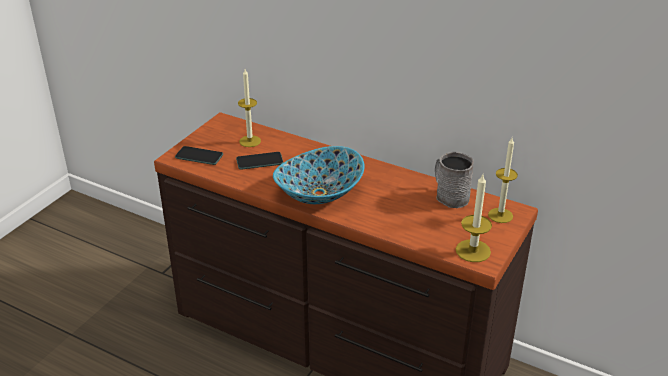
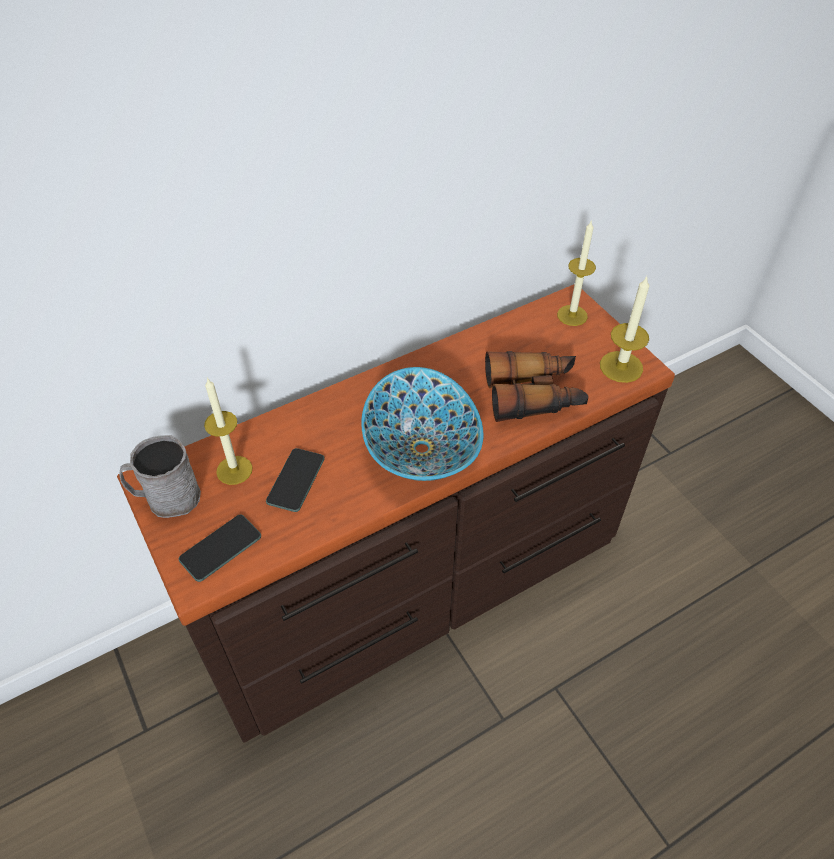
camera: 60 degrees left, 15 degrees up
(406, 221) = (534, 395): none -> binoculars
(449, 195) = (509, 336): grey mug -> grey mug (166, 498)

